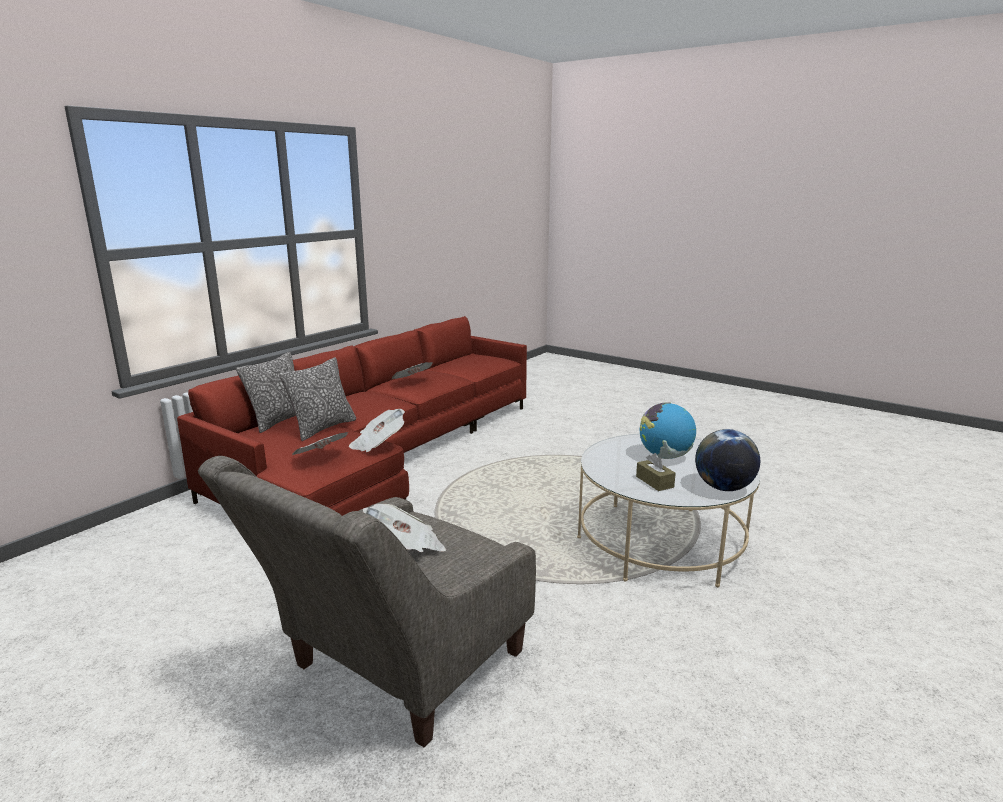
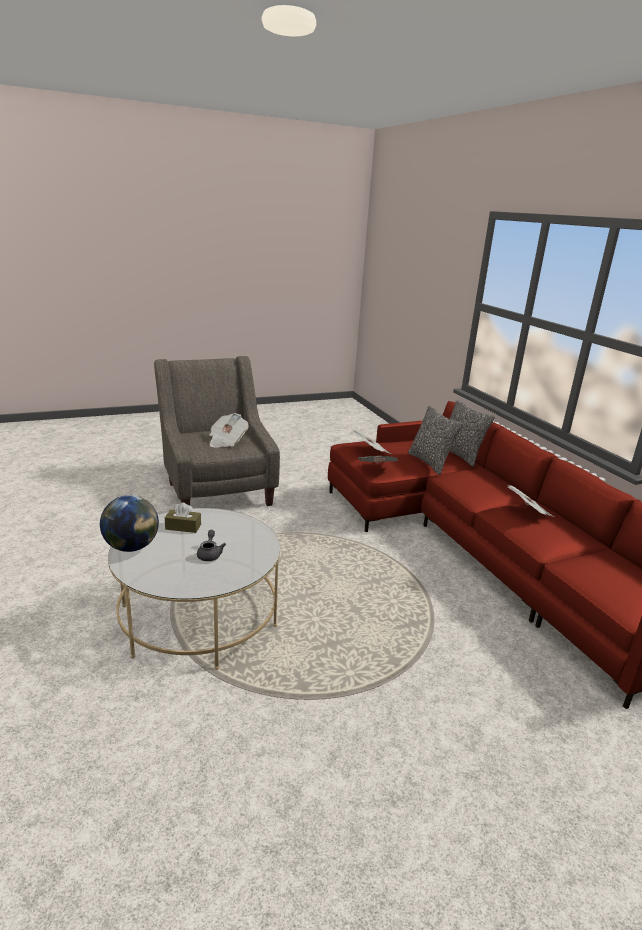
camera: 120 degrees right, 5 degrees up
(665, 456) = (210, 554): globe -> grey teapot

